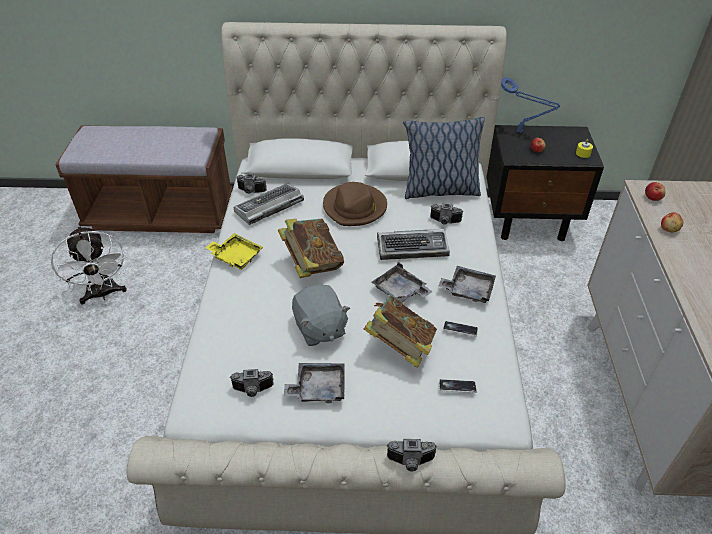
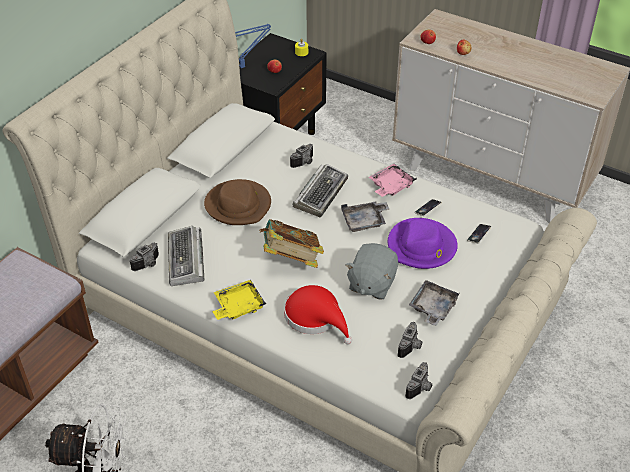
camera: 60 degrees left, 0 degrees up
(250, 307) = (316, 317): none -> red hat
(319, 328) = (371, 284): grey plush toy -> grey plush toy turned 105 degrees clockwise
(400, 346) = (422, 247): book -> purple hat
(410, 463) = (548, 273): camera -> camera (421, 388)
(439, 190) = (262, 148): pillow -> none
(468, 290) = (390, 186): grey tray -> pink tray

